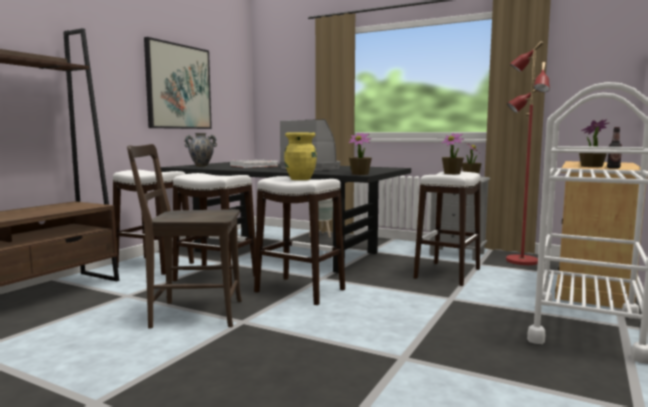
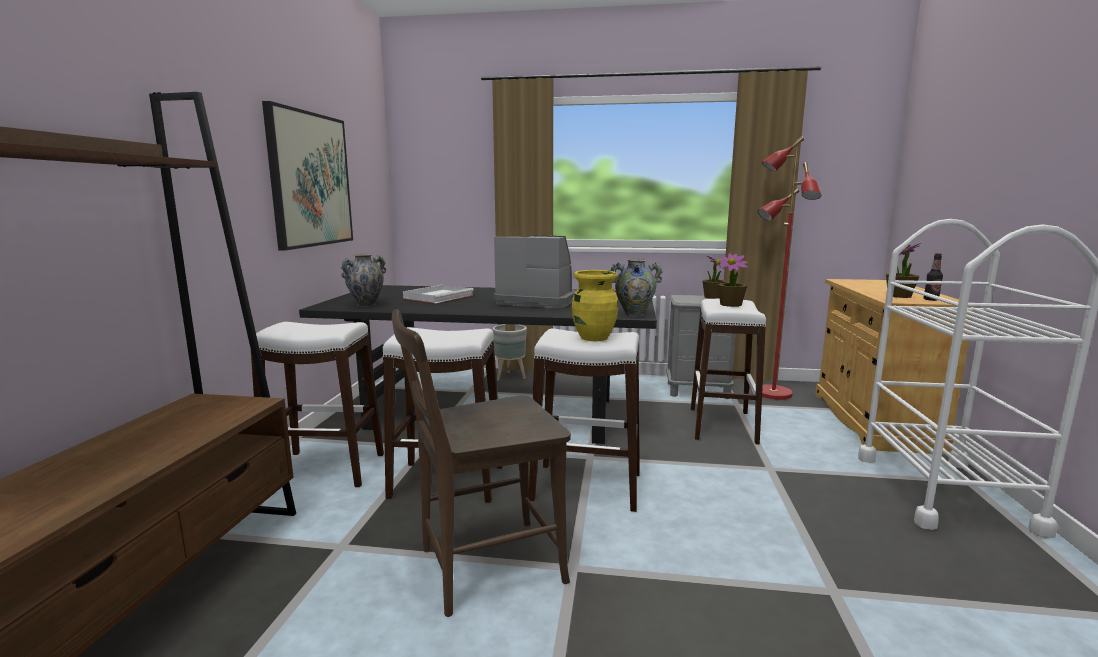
camera: 20 degrees left, 5 degrees up
(360, 174) = (634, 315): potted plant -> vase

